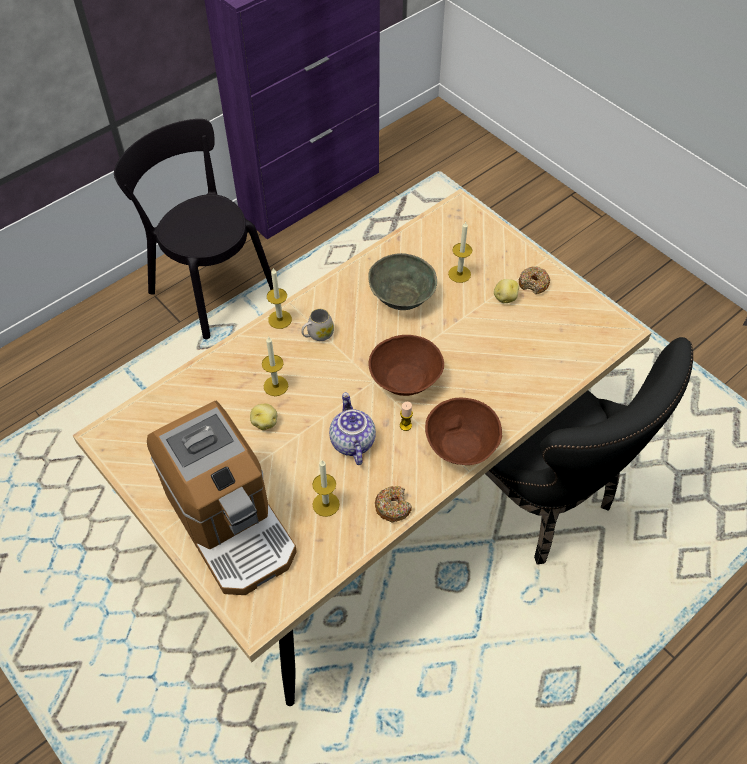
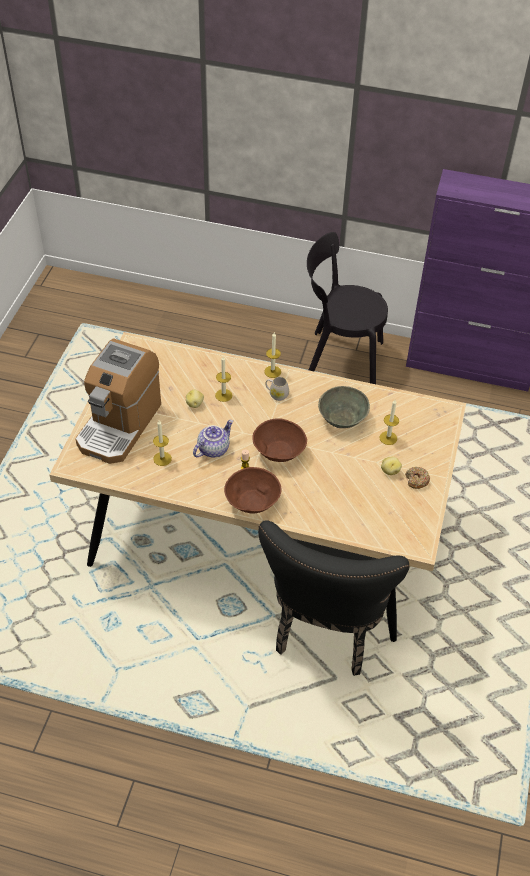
camera: 55 degrees right, 5 degrees down
(209, 286) = (339, 360): black chair -> black chair turned 90 degrees counterclockwise
(393, 507) = (184, 489): donut -> none

